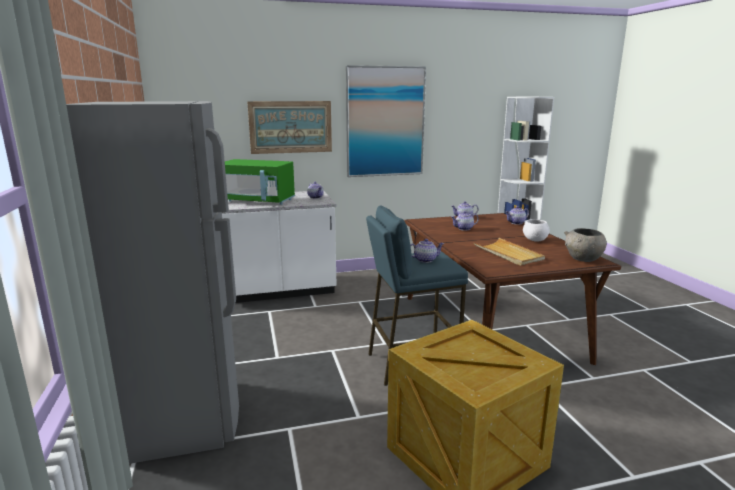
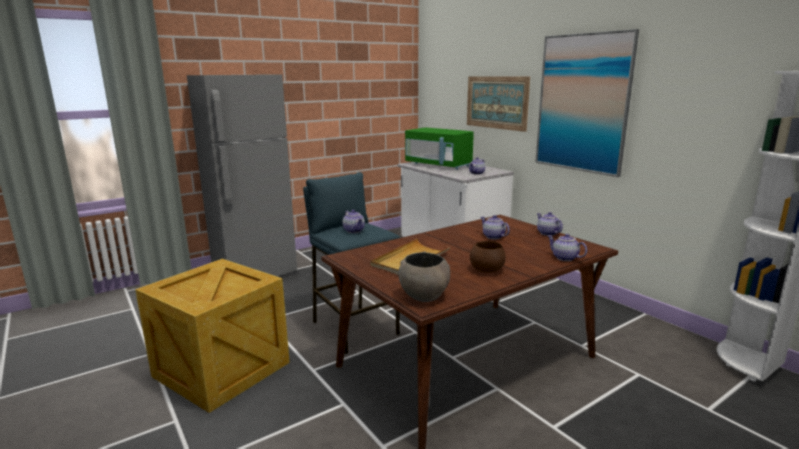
camera: 70 degrees right, 0 degrees up
(257, 201) = (438, 165): green microwave -> green microwave turned 45 degrees counterclockwise
(535, 240) = (487, 270): white bowl -> brown bowl

